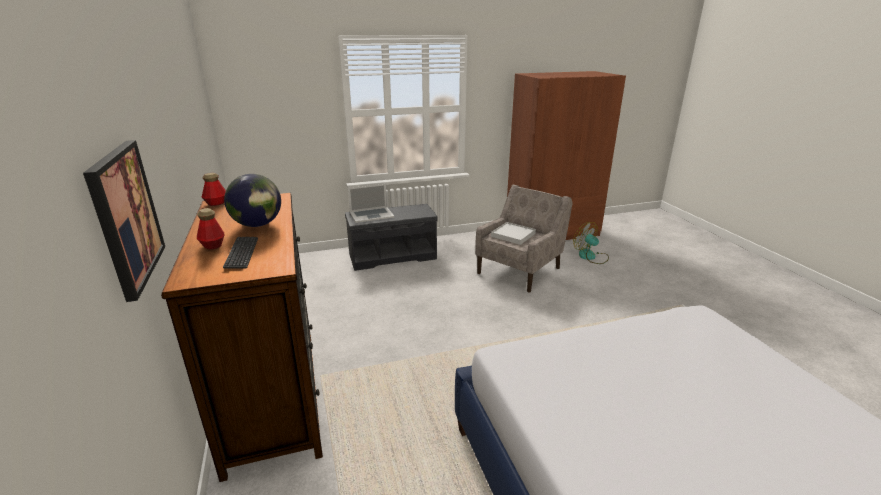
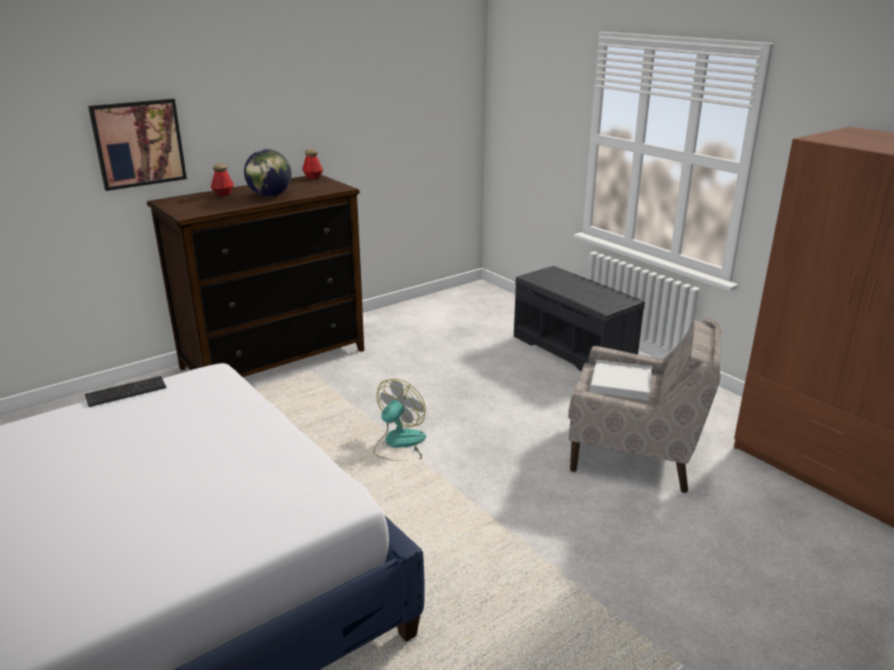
camera: 70 degrees right, 0 degrees up
(242, 253) = (210, 203): keyboard -> keyboard (126, 392)
(371, 215) = (560, 279): laptop -> none
(591, 257) = (777, 528): fan -> fan (399, 444)

